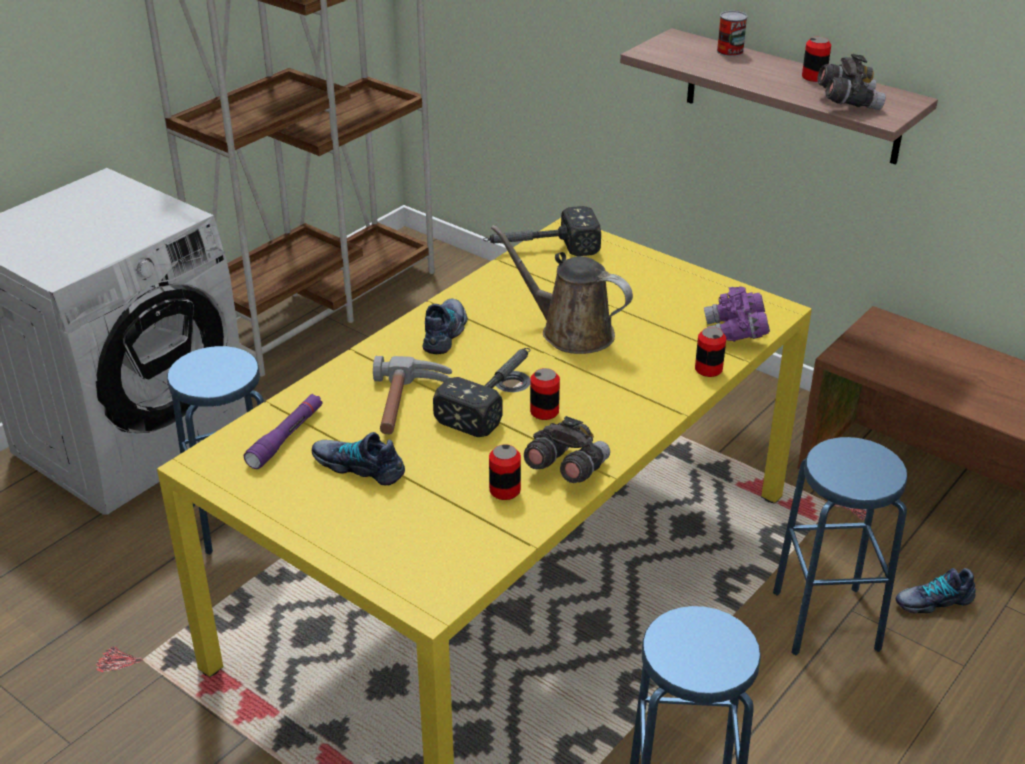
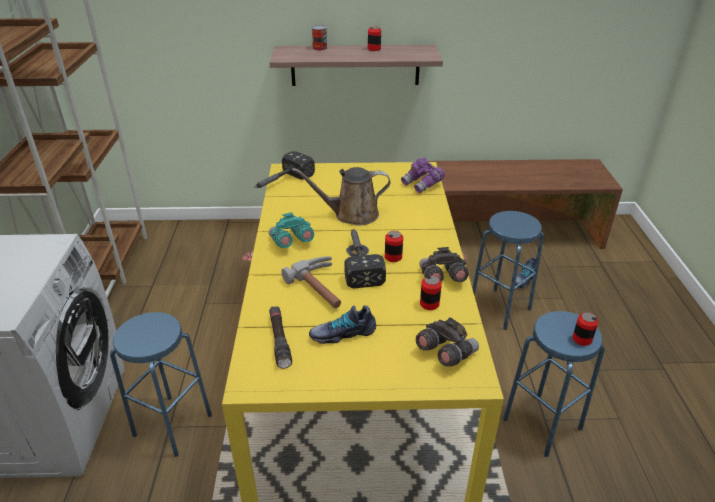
camera: 40 degrees left, 0 degrees up
(286, 437) = (279, 340): purple flashlight -> black flashlight
(445, 333) = (291, 242): shoe -> turquoise binoculars
(708, 369) = (434, 204): can -> can (582, 339)
(847, 102) = (405, 55): grey binoculars -> grey binoculars (445, 353)

